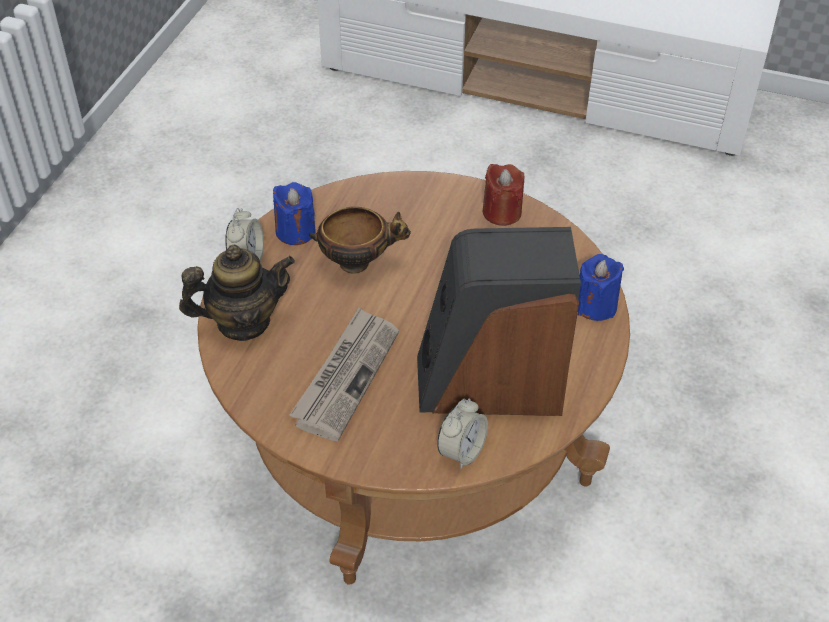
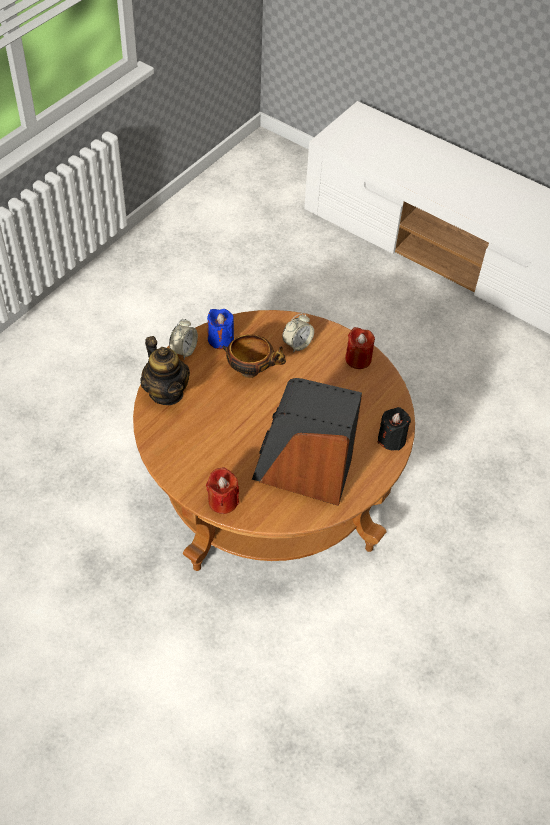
camera: 15 degrees right, 5 degrees up
(243, 322) = (166, 392): teapot -> teapot turned 60 degrees clockwise
(346, 376) = (216, 444): newspaper -> none
(389, 455) = (223, 501): none -> red candle
(461, 451) = (267, 511): alarm clock -> alarm clock (297, 344)
(595, 306) = (391, 439): blue candle -> black candle

